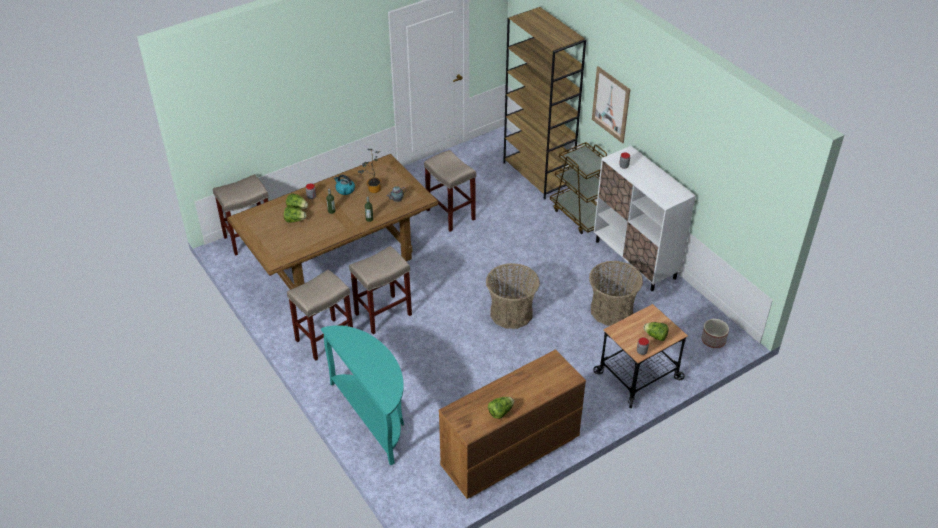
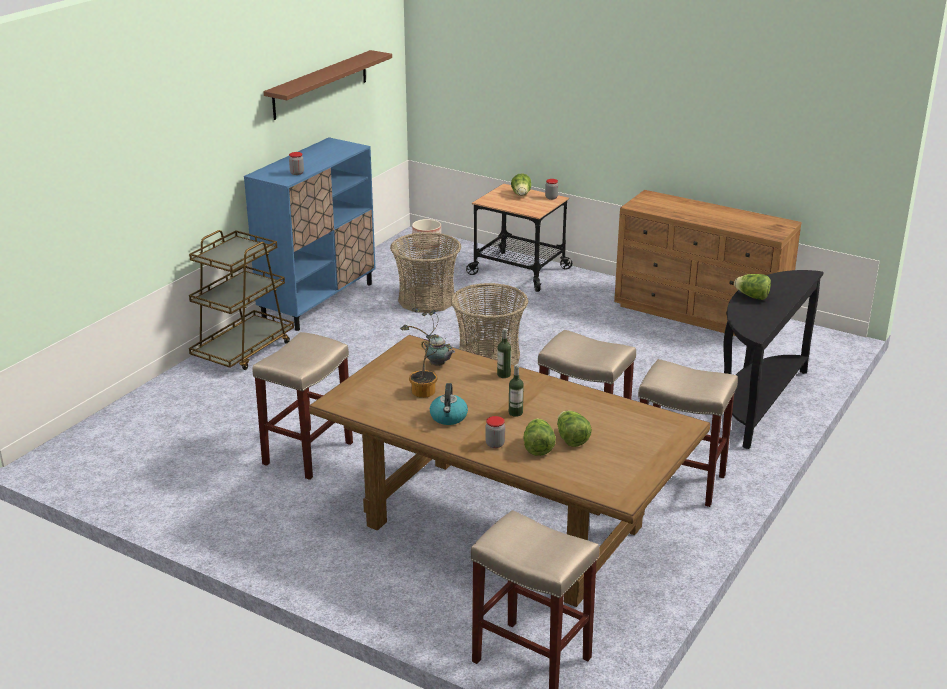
camera: 115 degrees left, 15 degrees down
(374, 416) = (756, 403): turquoise console table -> black console table
(500, 412) = (740, 215): lettuce -> lettuce (752, 297)
(538, 174) = (154, 401): brown bookcase -> none
(611, 104) = (196, 156): picture -> none
(635, 259) = (318, 301): white cabinet -> blue cabinet
(703, 160) = (320, 84): none -> brown shelf

